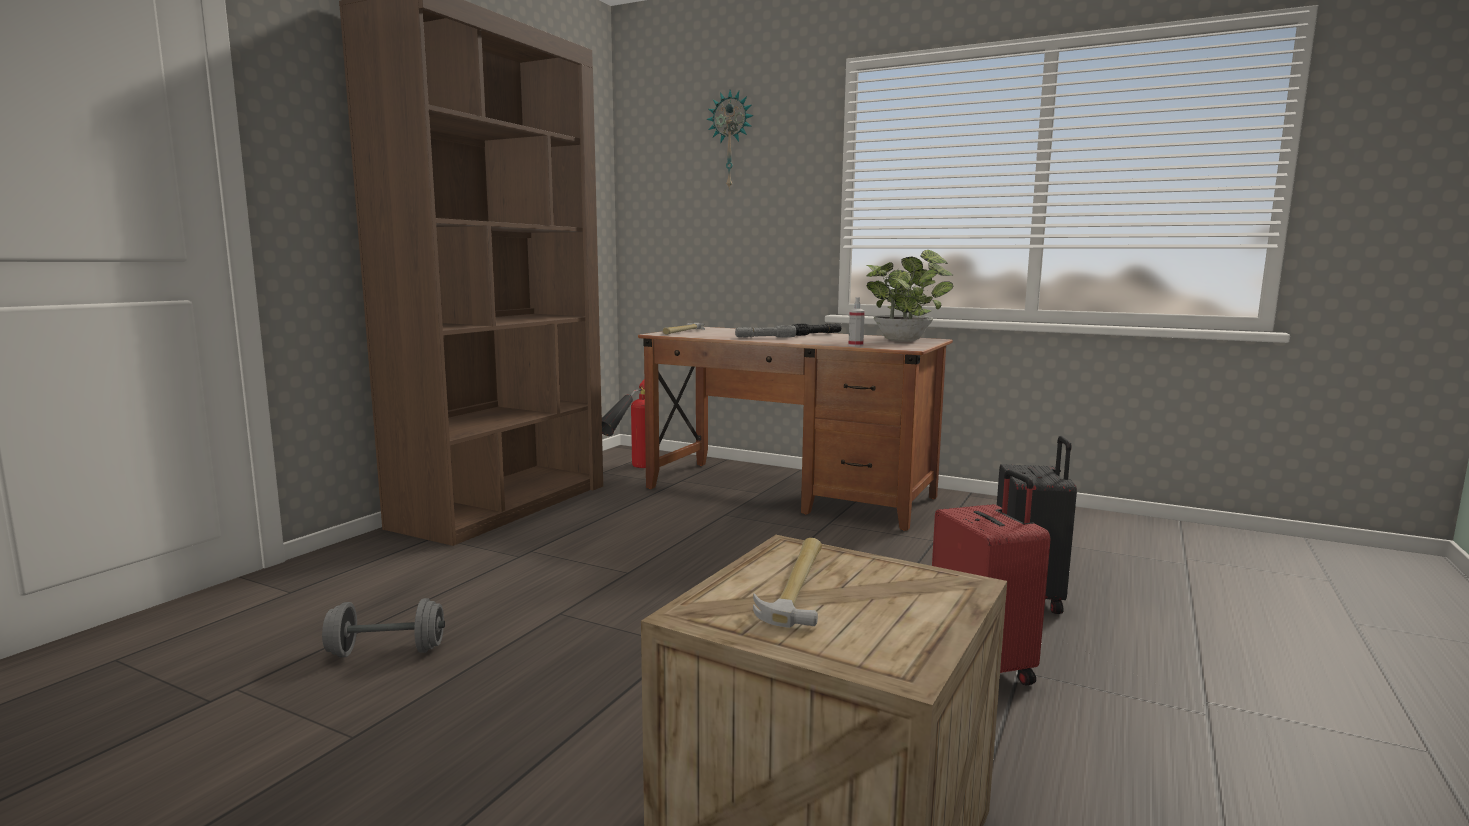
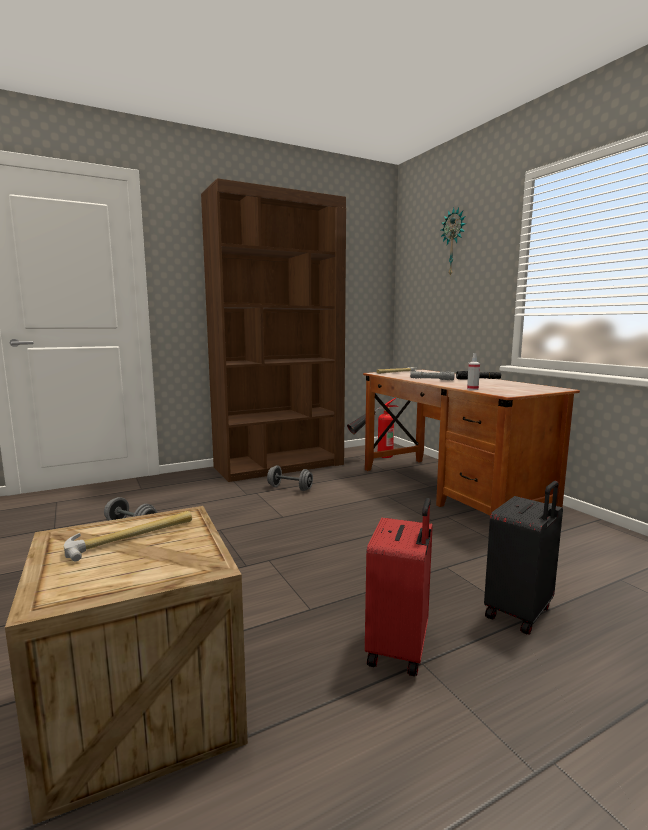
camera: 35 degrees right, 0 degrees up
(575, 533) = (290, 488): none -> grey dumbbell
(905, 340) = (532, 387): potted plant -> none

